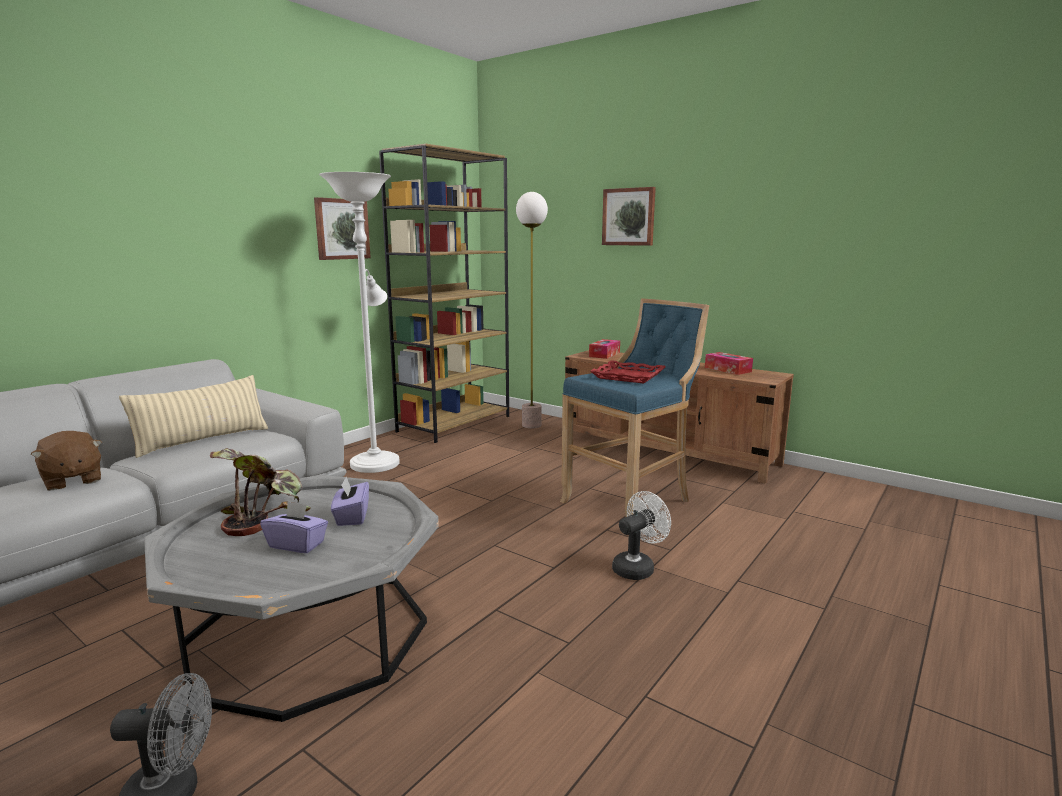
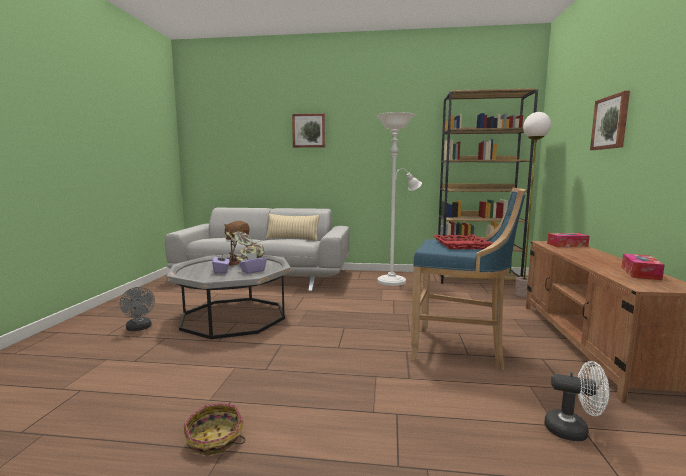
camera: 60 degrees right, 5 degrees down
(341, 229) = (413, 147): picture -> picture (309, 130)
(637, 567) = (368, 371): white fan -> white fan (573, 430)
(740, 727) = (215, 439): none -> basket

